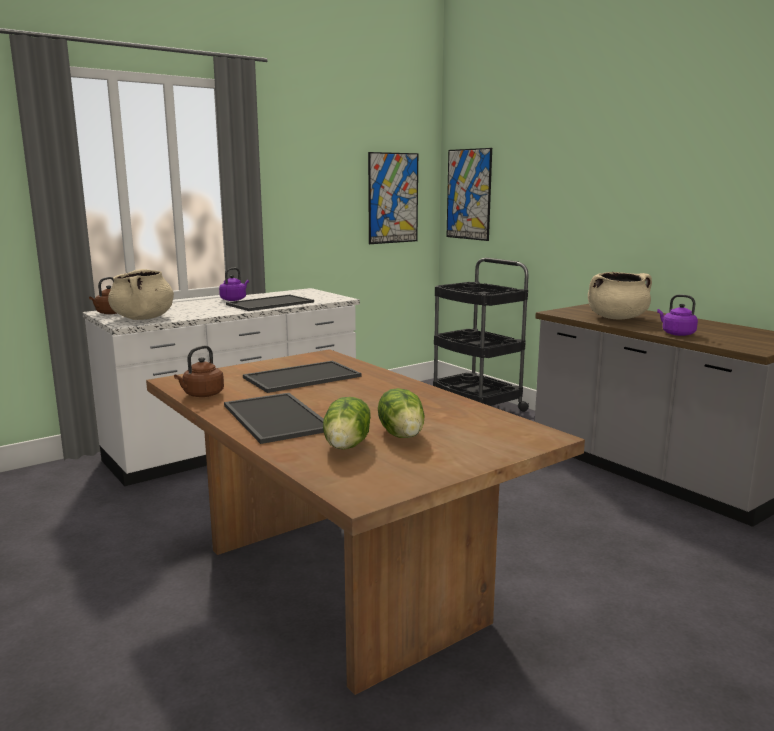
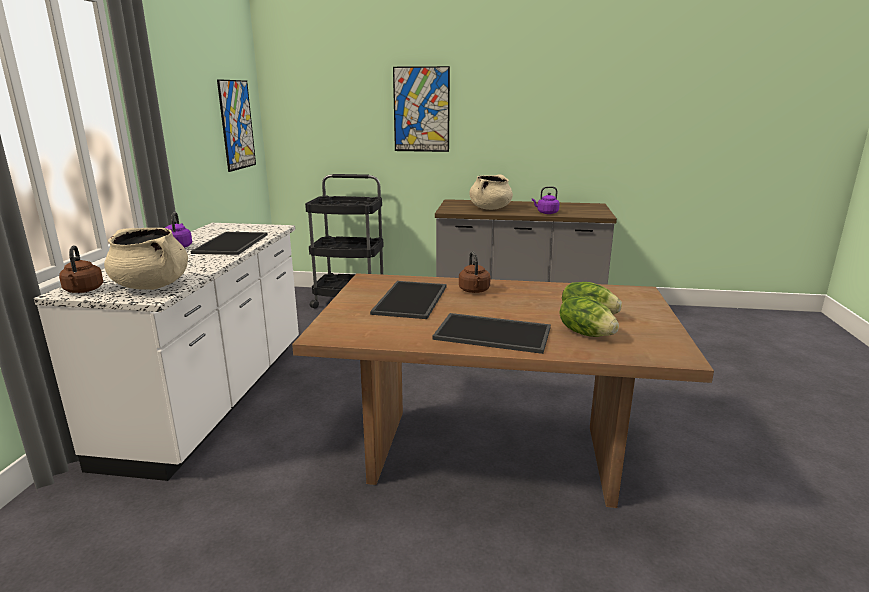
camera: 45 degrees left, 5 degrees up
(202, 395) = (387, 338): brown kettle -> brown kettle (474, 291)
(468, 194) = (299, 119): picture -> picture (421, 109)

